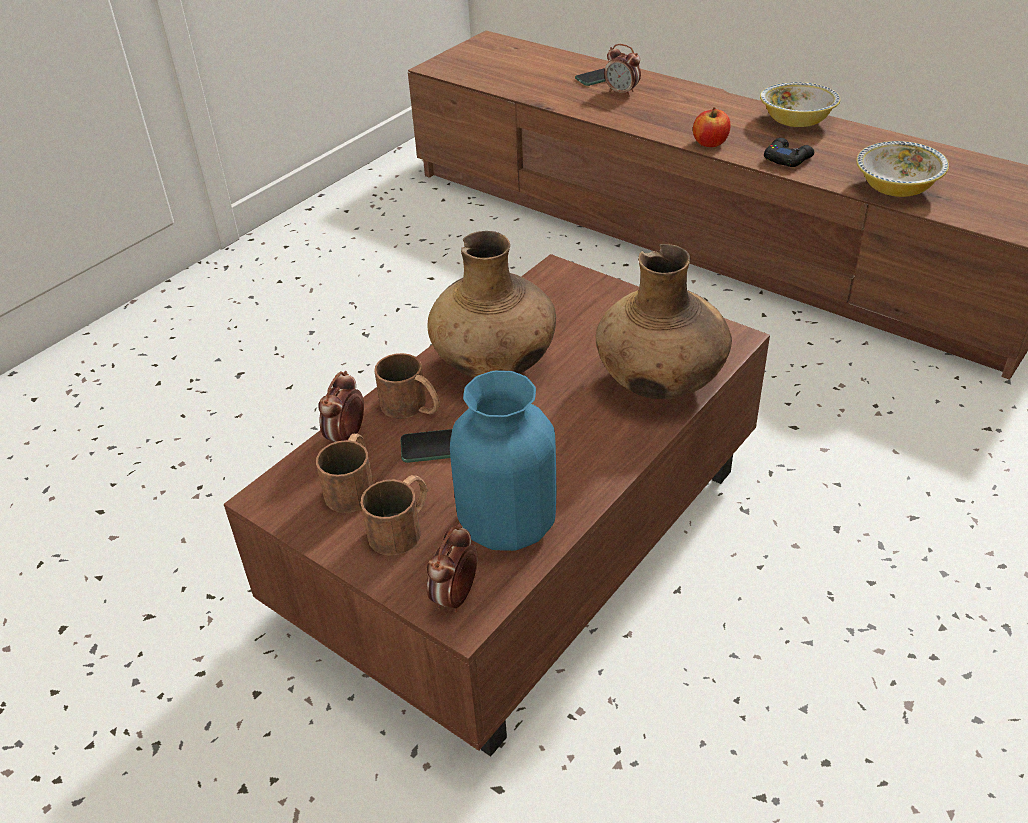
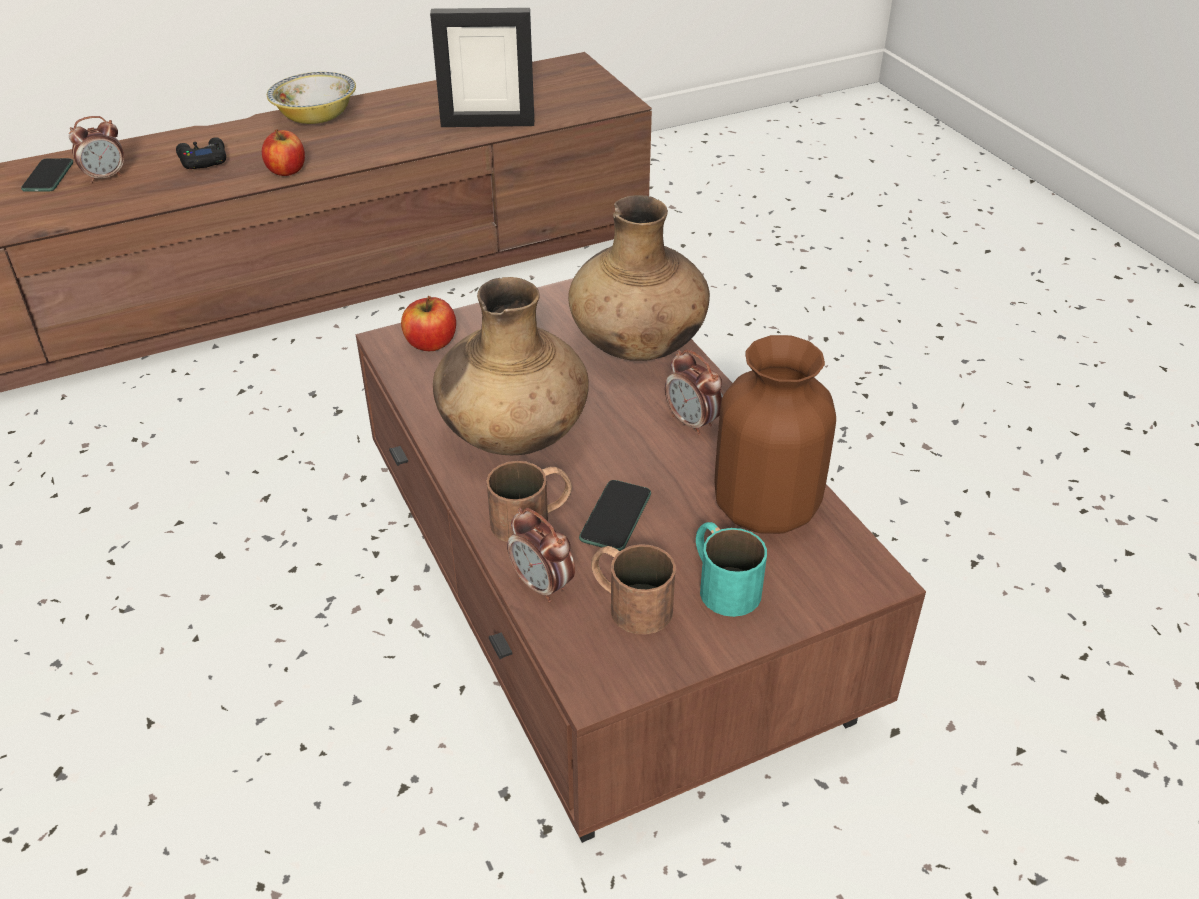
camera: 65 degrees left, 0 degrees up
(402, 526) = (721, 582): brown mug -> turquoise mug
(455, 597) = (844, 575): alarm clock -> alarm clock (692, 423)
(508, 524) = (765, 507): blue vase -> brown vase
(568, 287) = (431, 343): none -> apple
(787, 158) = (372, 147): black game controller -> black game controller (203, 160)
(896, 188) = (487, 123): bowl -> picture frame

